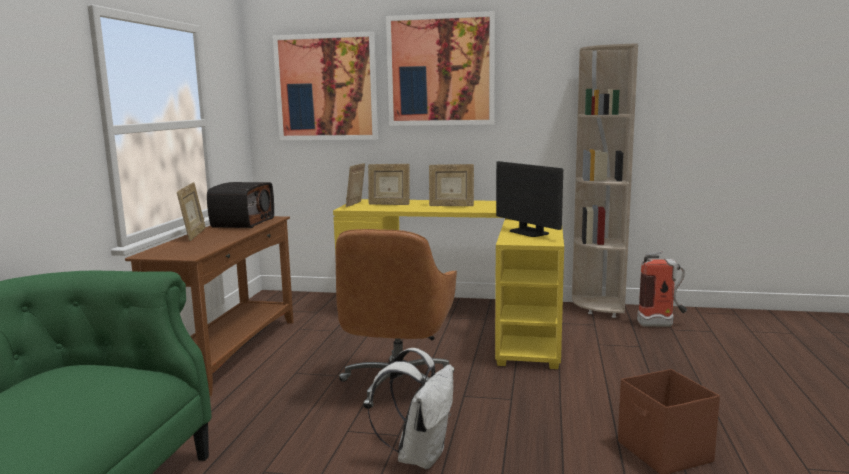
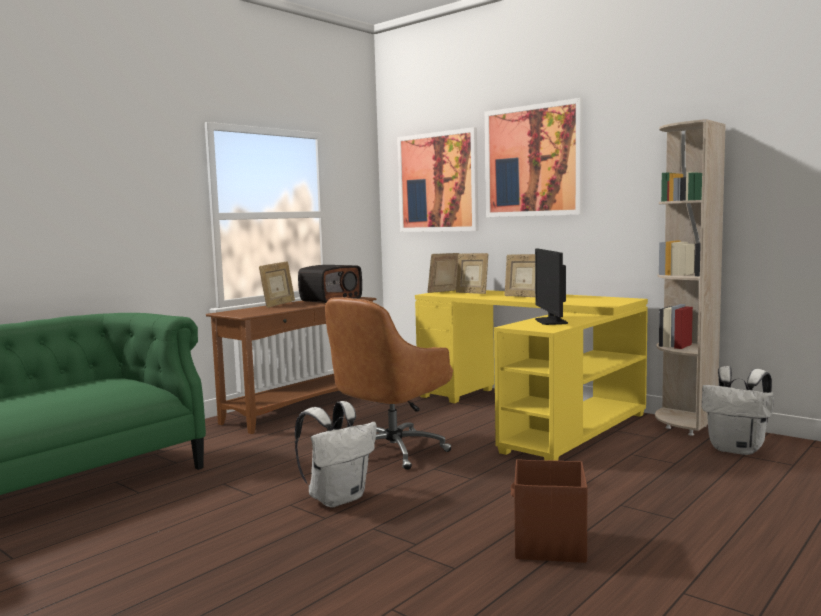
camera: 30 degrees right, 5 degrees down
(661, 325) = (737, 449): fire extinguisher -> white backpack

